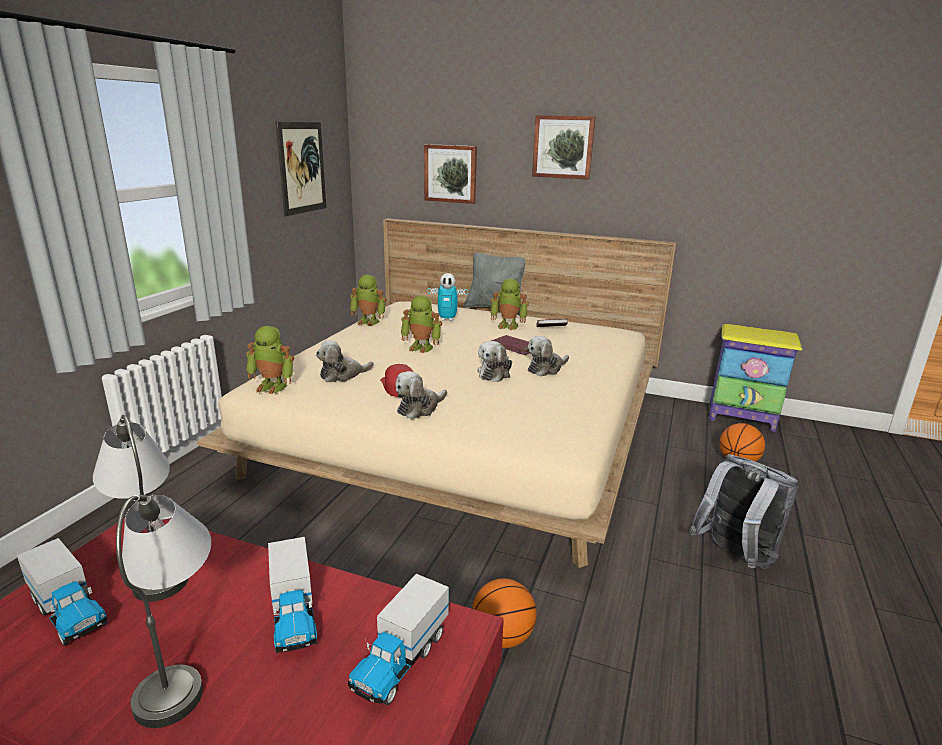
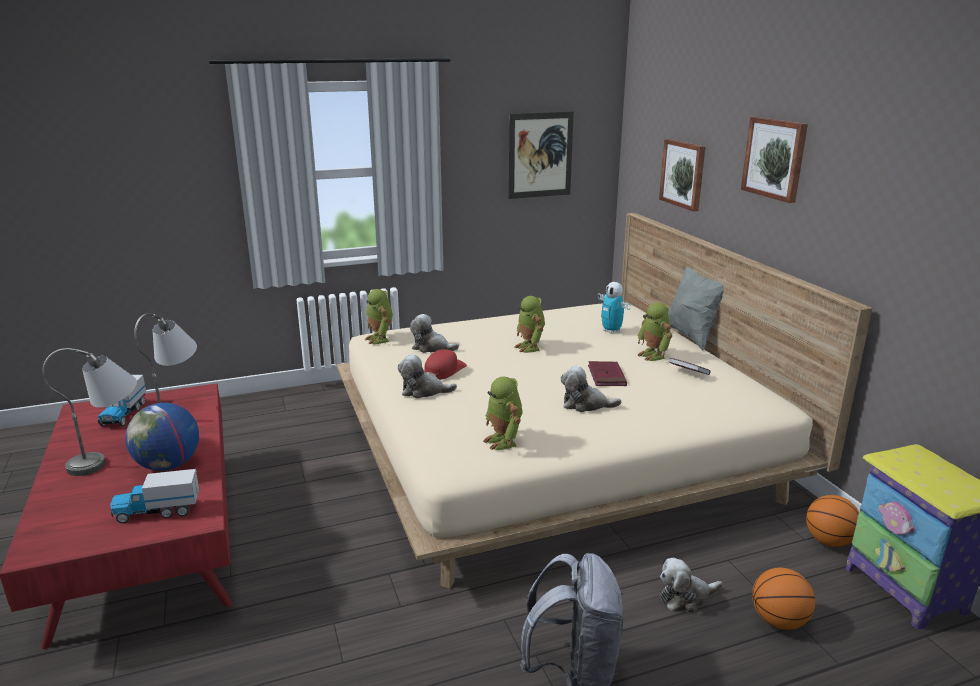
camera: 50 degrees right, 0 degrees up
(294, 615) = (168, 465): toy truck -> globe
(369, 321) = (544, 312): toy robot -> toy robot (504, 441)
(495, 373) = (533, 390): plush toy -> plush toy (686, 597)
(502, 637) = (321, 584): basketball -> basketball (829, 541)

